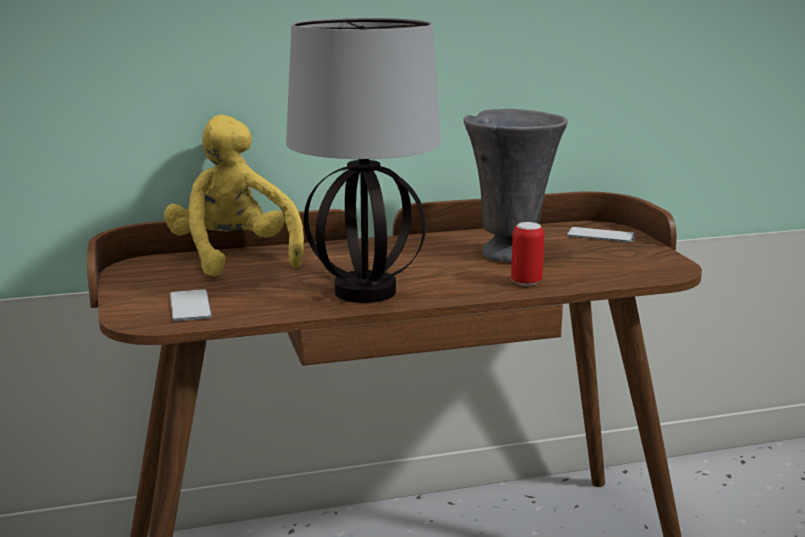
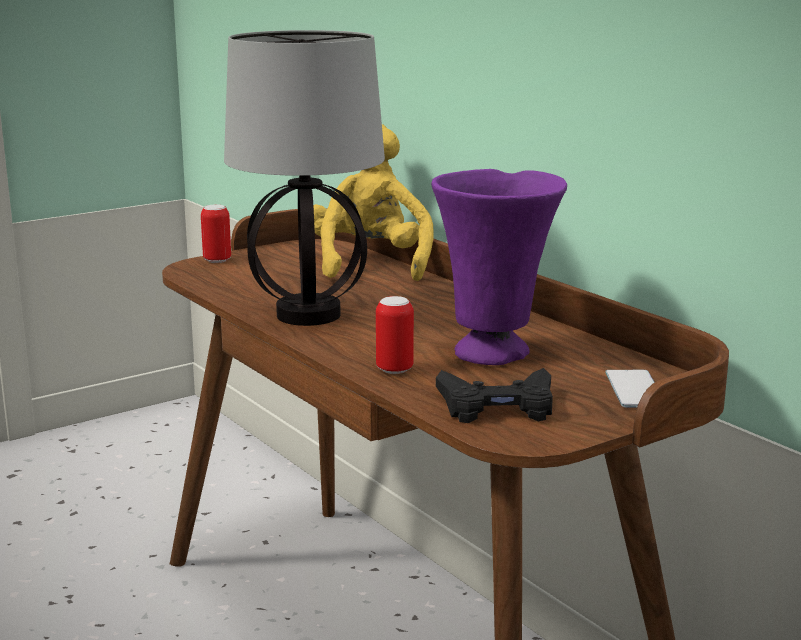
camera: 70 degrees right, 0 degrees up
(130, 307) = (217, 260): none -> can
(190, 306) = (231, 273): phone -> none
(234, 257) = (370, 264): yellow plush toy -> yellow plush toy turned 45 degrees counterclockwise
(510, 254) = (495, 353): grey vase -> purple vase
(616, 267) = (497, 406): none -> black game controller

